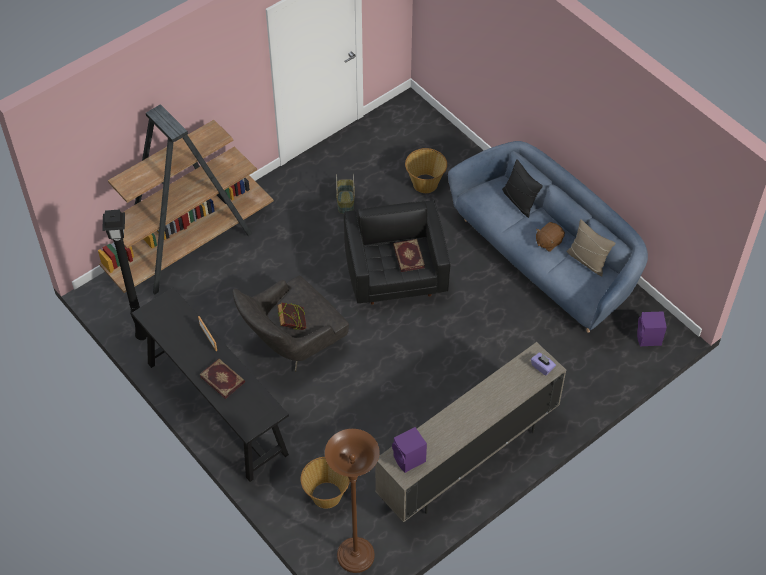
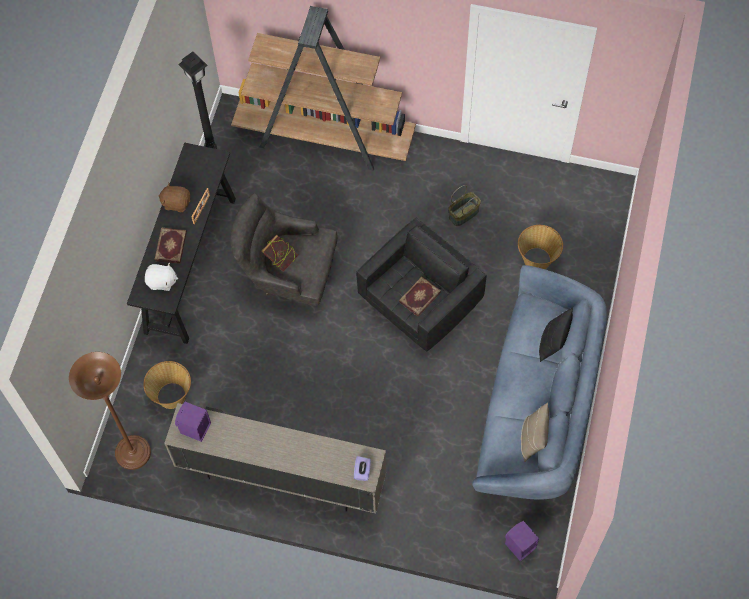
camera: 55 degrees right, 10 degrees up
(250, 405) = (162, 282): none -> white plush toy
(548, 242) = (526, 395): brown plush toy -> brown plush toy (176, 203)

